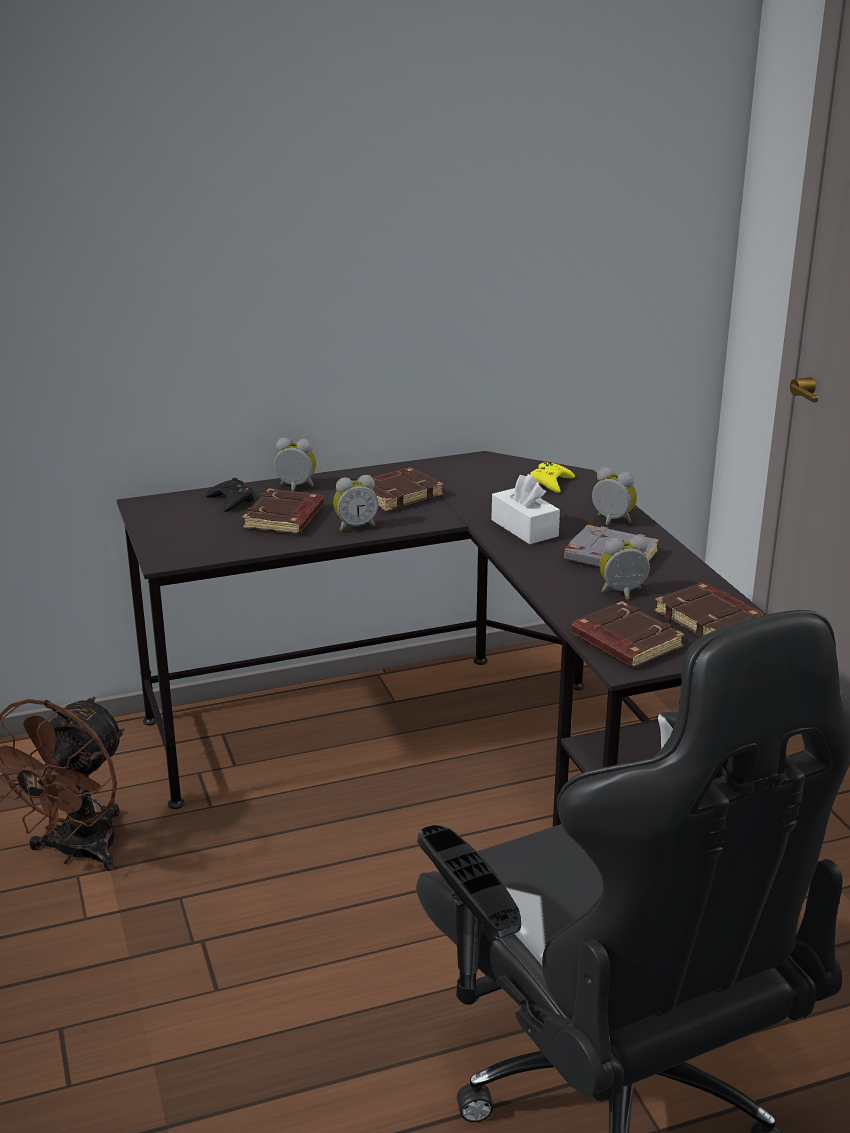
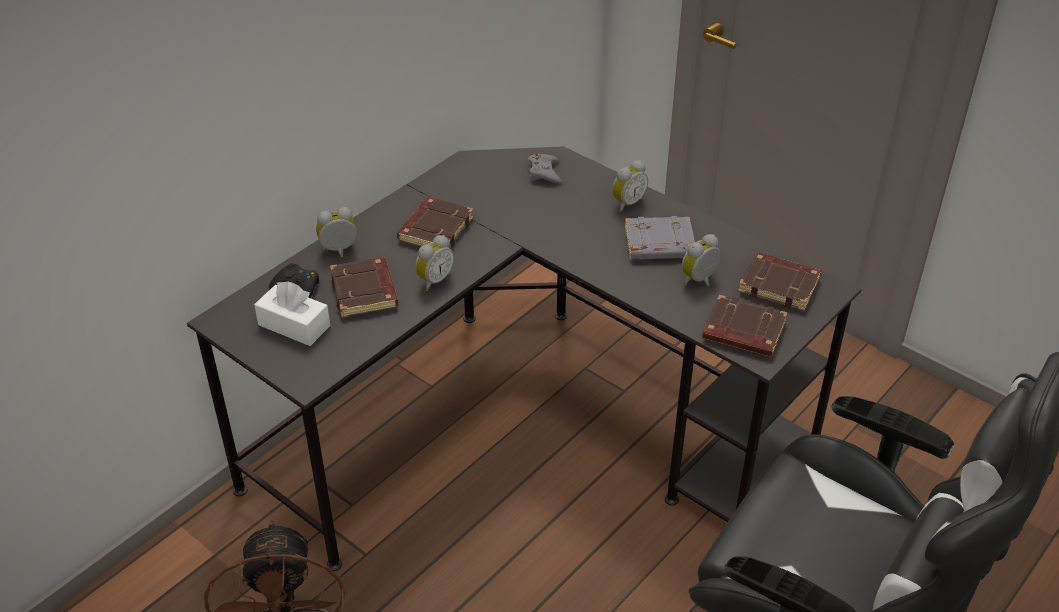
camera: 30 degrees left, 15 degrees up
(524, 528) = (569, 234): white tissue box -> white tissue box (294, 325)
(550, 482) = (544, 173): yellow game controller -> grey game controller
(611, 521) = (627, 203): alarm clock -> alarm clock turned 135 degrees clockwise

